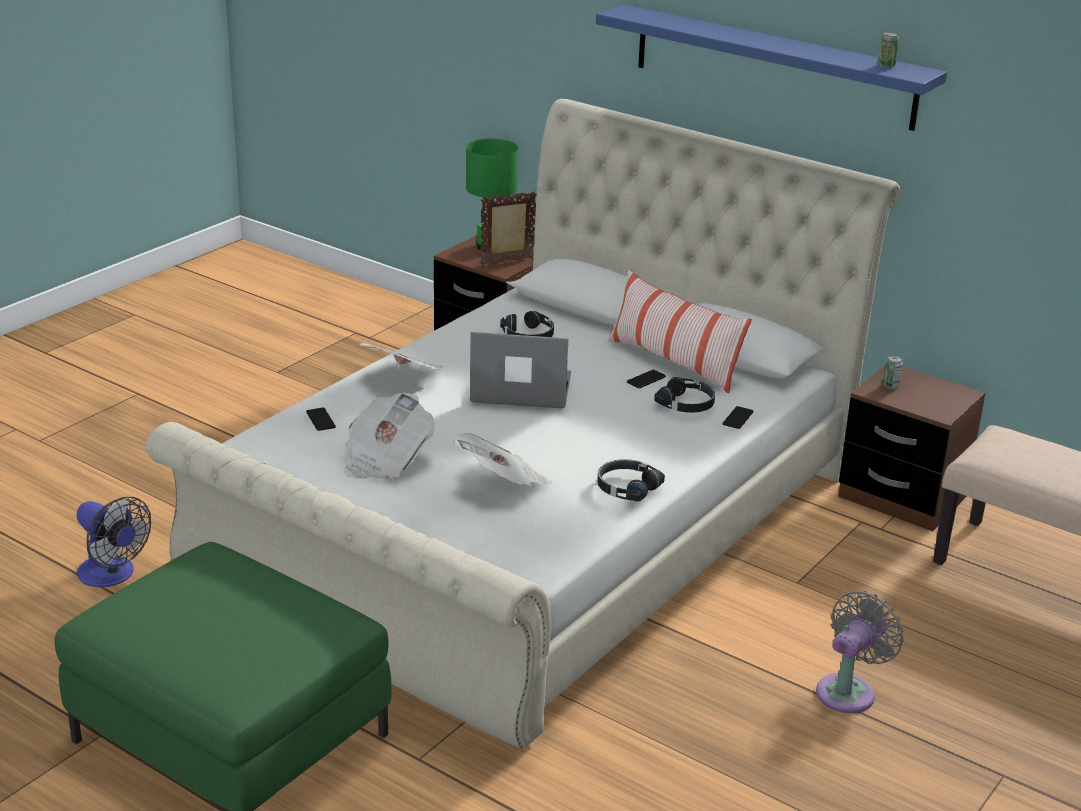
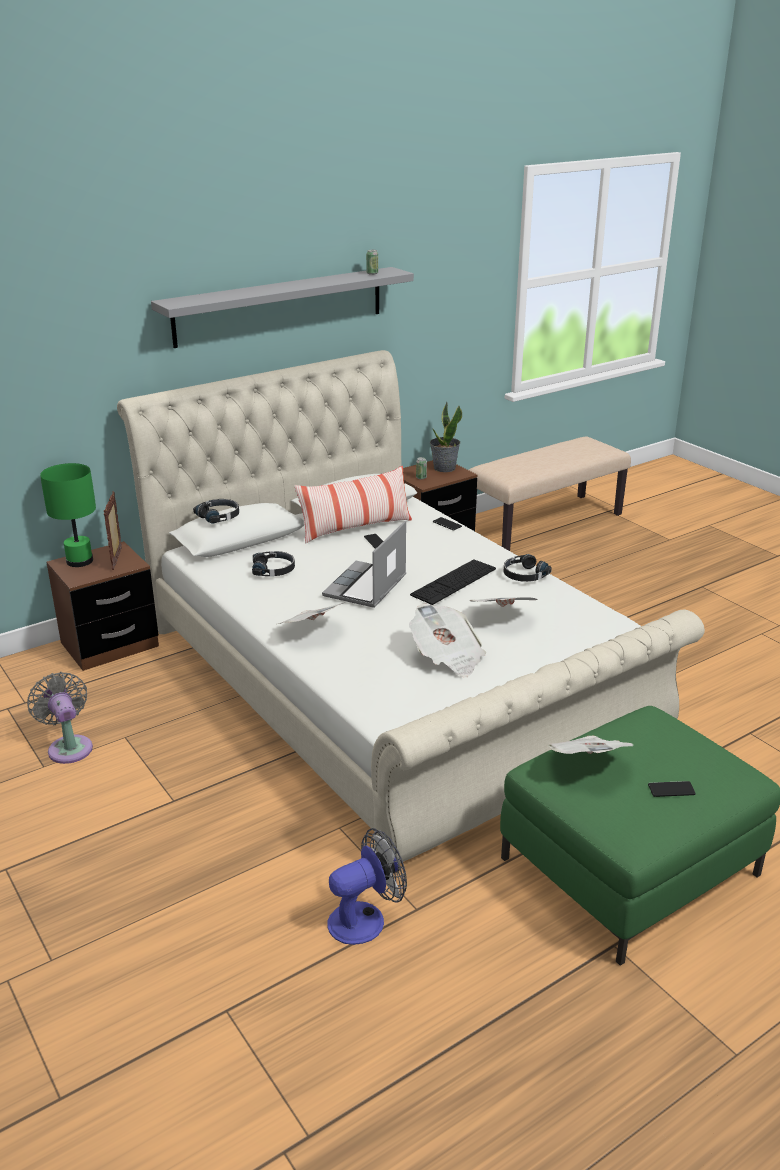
camera: 70 degrees left, 0 degrees up
(225, 579) = (587, 763): none -> newspaper
(320, 420) = (370, 676): phone -> phone (671, 789)
(570, 441) = (453, 582): none -> keyboard
(686, 404) = (419, 535): black headphones -> black headphones (219, 516)
(773, 66) = (280, 306): blue shelf -> grey shelf
(849, 691) = (622, 609): grey fan -> grey fan (69, 747)
(944, 398) = (444, 468): none -> potted plant

